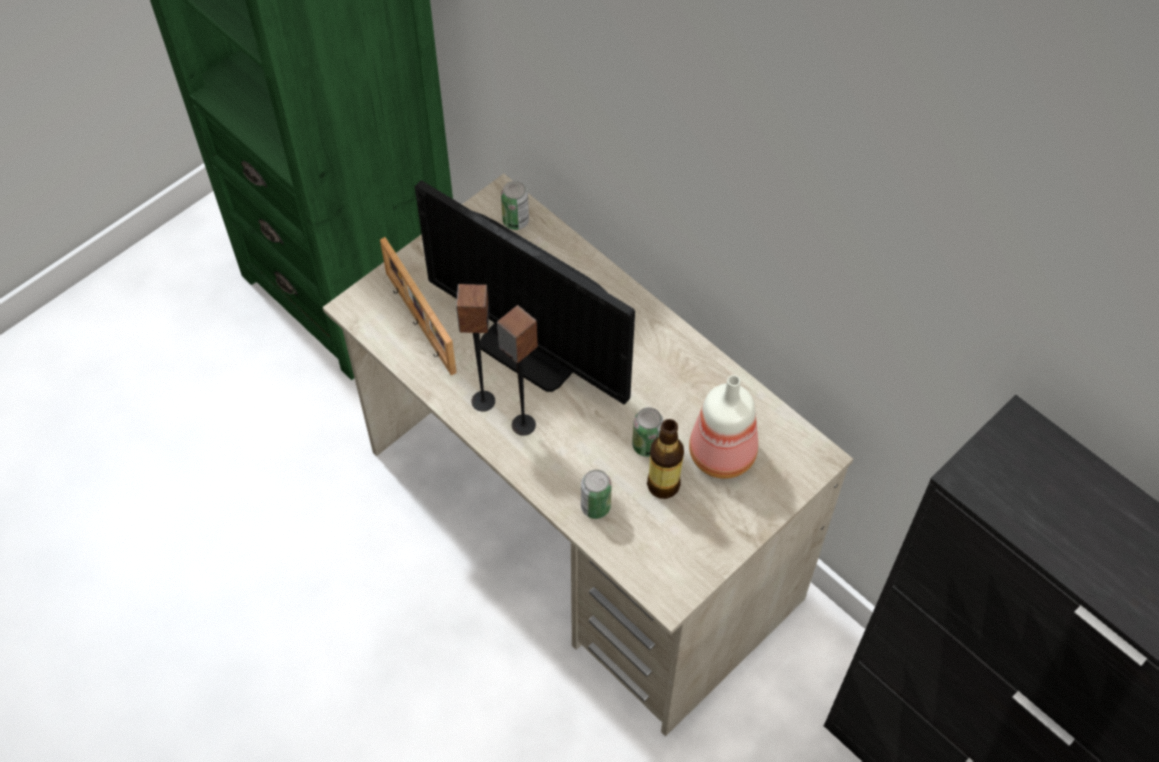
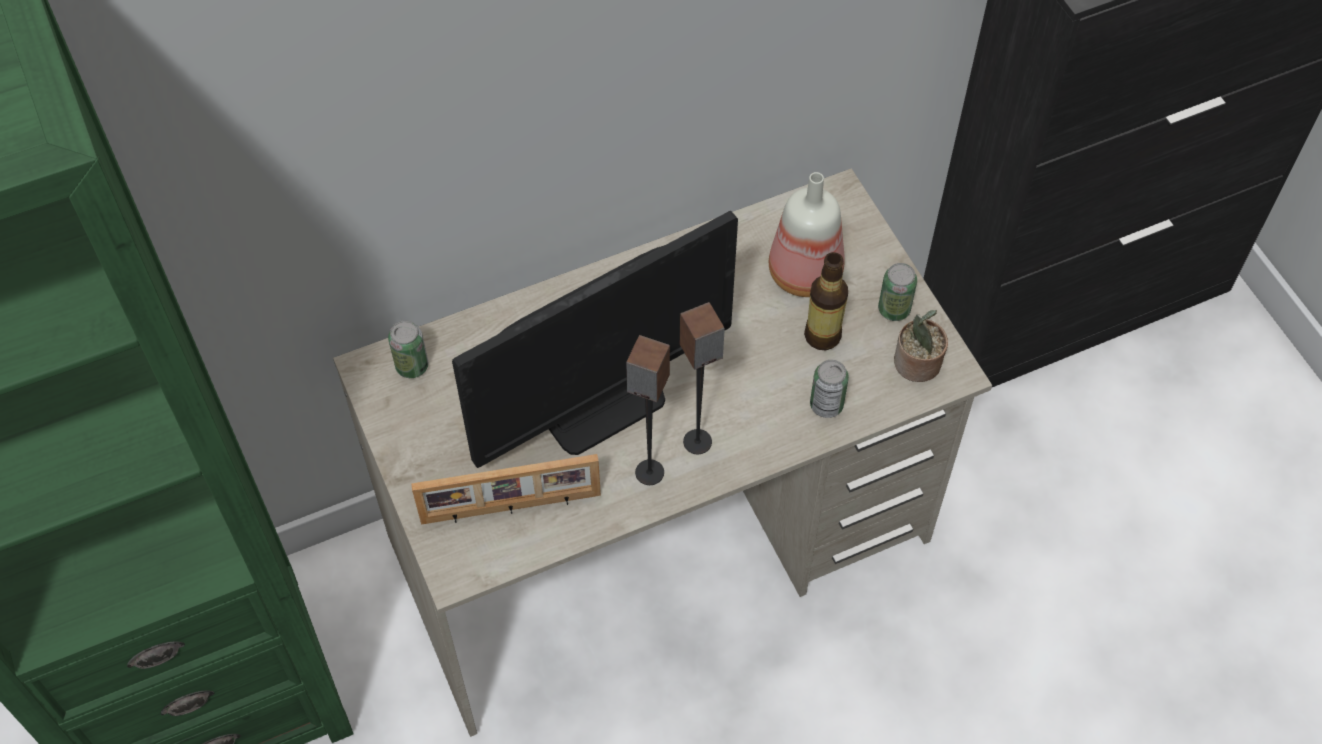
camera: 70 degrees left, 0 degrees up
(646, 445) = (769, 335): can -> can (894, 309)
(665, 565) = (917, 365): none -> potted plant

